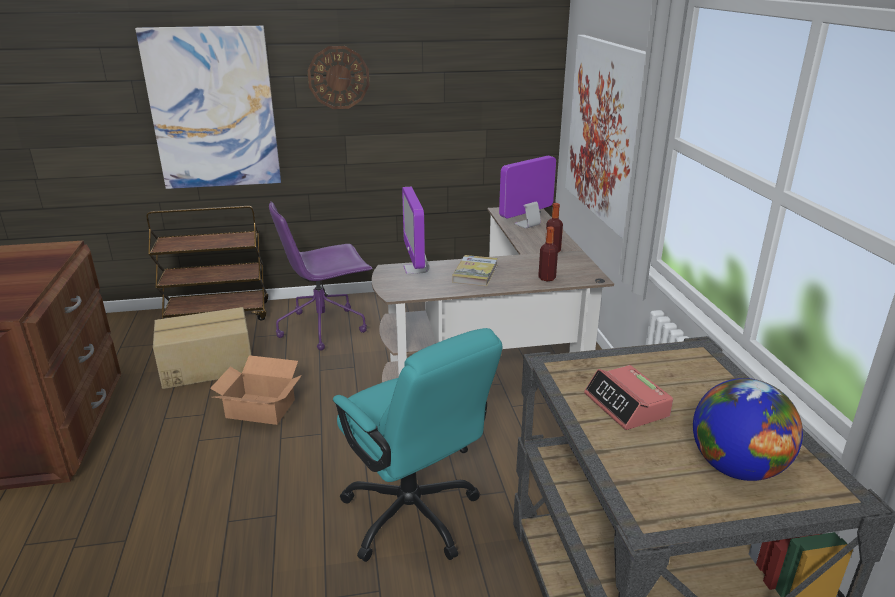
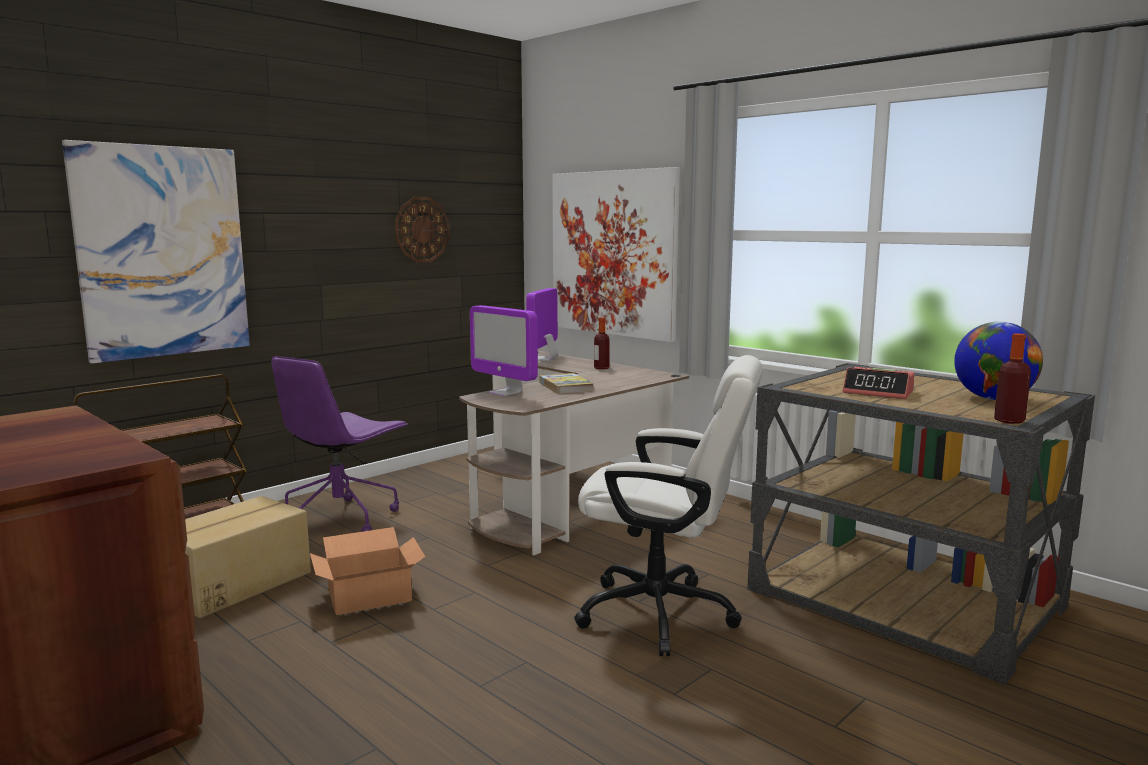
camera: 35 degrees left, 15 degrees down
(338, 77) = (315, 216): wall clock -> wall clock (422, 229)
(415, 519) = (665, 615): turquoise office chair -> white office chair
(547, 278) = (632, 380): bottle -> bottle (1009, 420)

